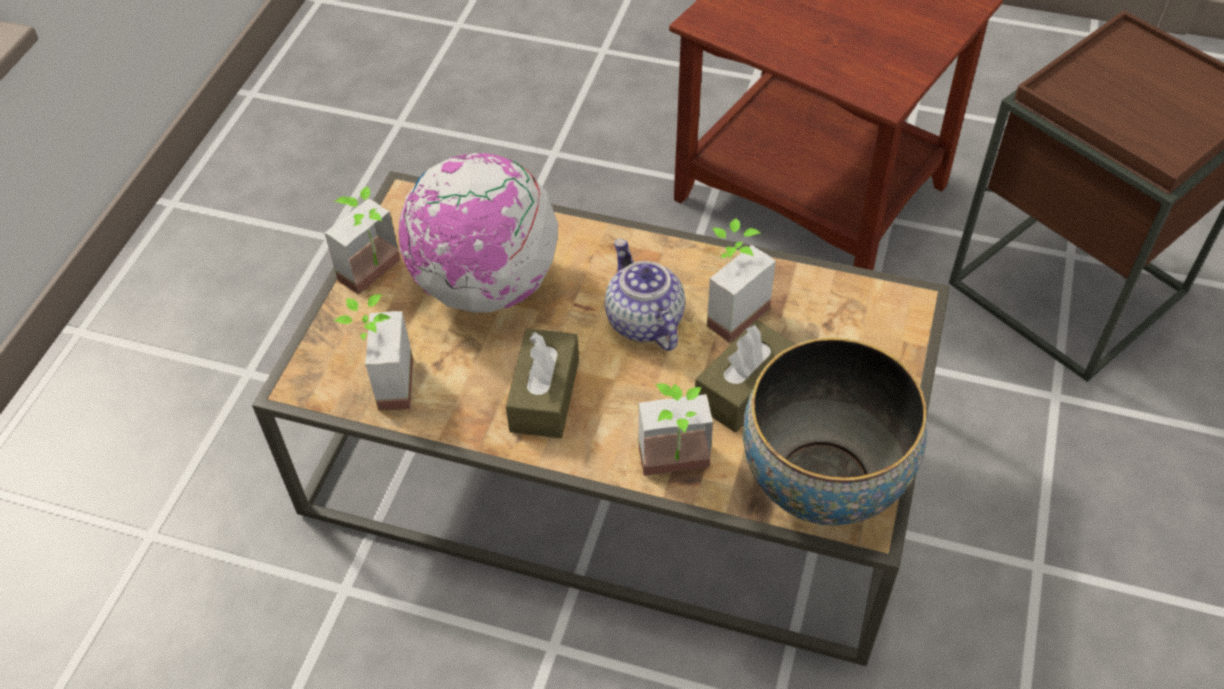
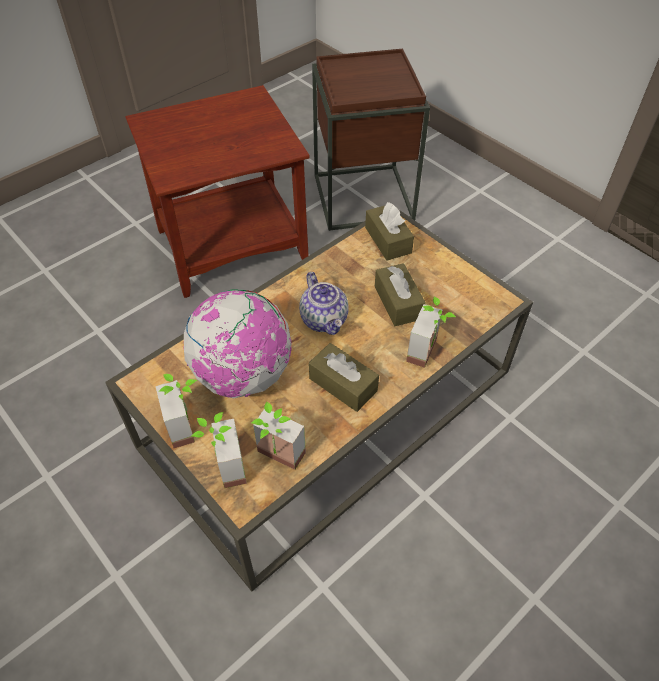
camera: 60 degrees left, 0 degrees up
(643, 321) = (325, 320): teapot -> teapot turned 120 degrees counterclockwise
(728, 310) = (345, 284): potted plant -> potted plant (222, 468)
(822, 483) = (472, 303): bowl -> none
(864, 317) = (388, 240): none -> brown tissue box

